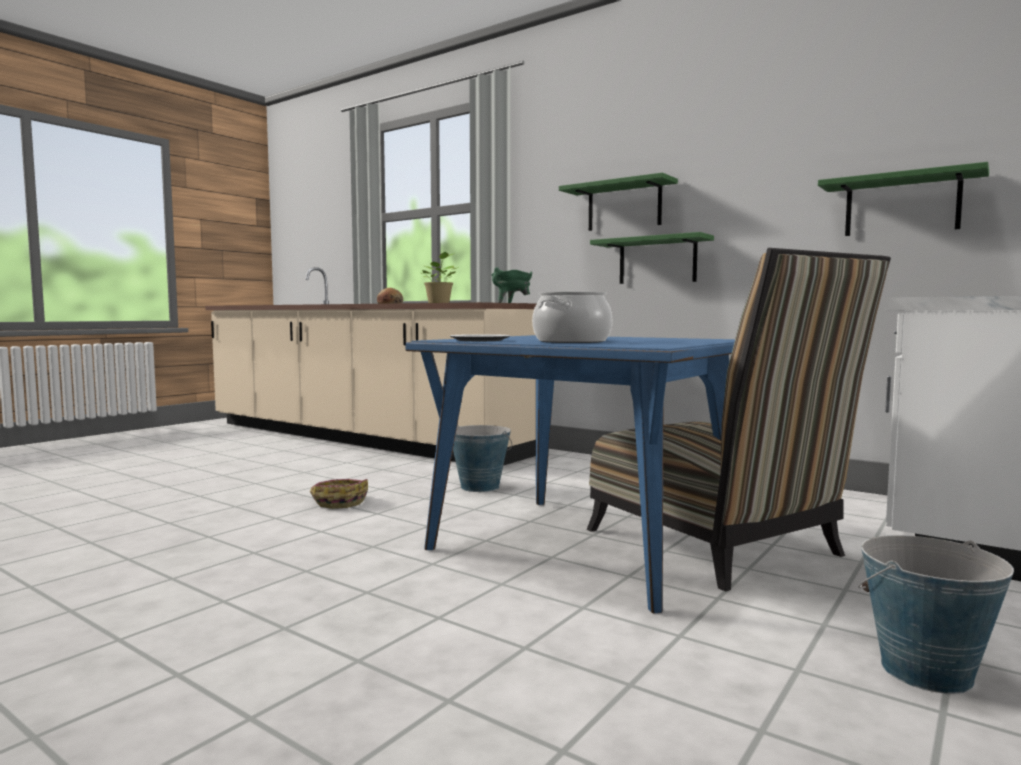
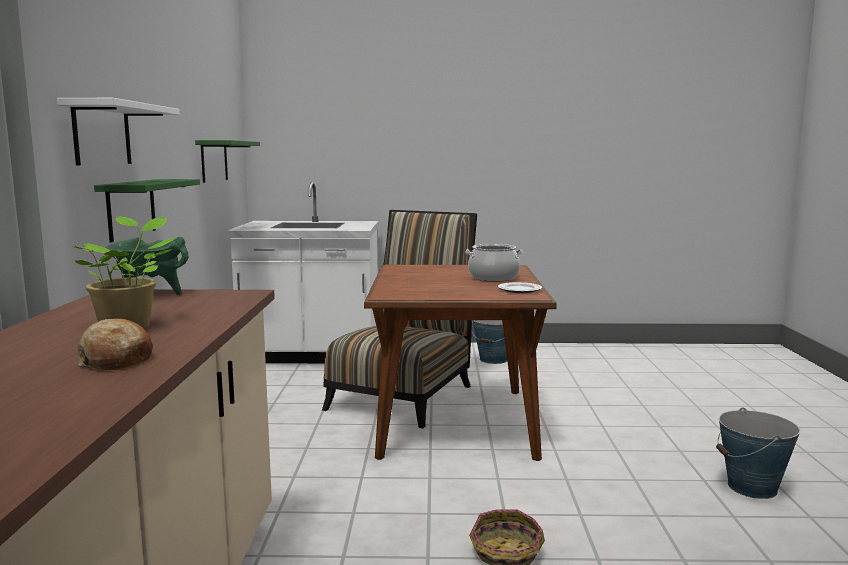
camera: 125 degrees left, 5 degrees up
(479, 487) = (351, 502): bucket -> bucket (752, 487)
(583, 545) = (455, 422): blue dining table -> brown dining table
(624, 206) = (102, 134): green shelf -> white shelf

